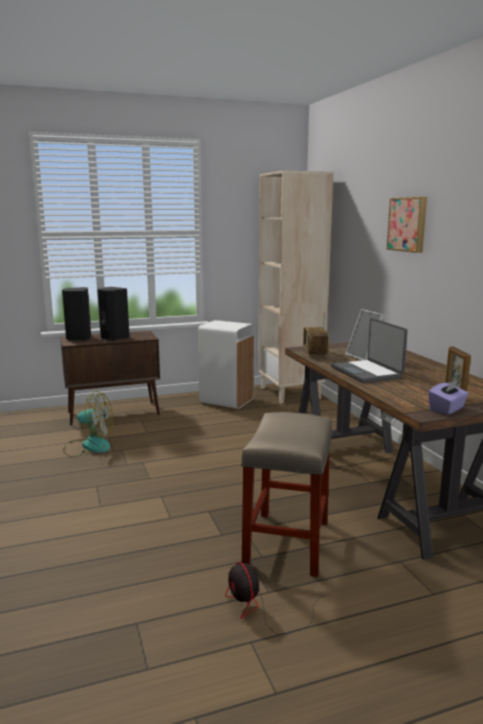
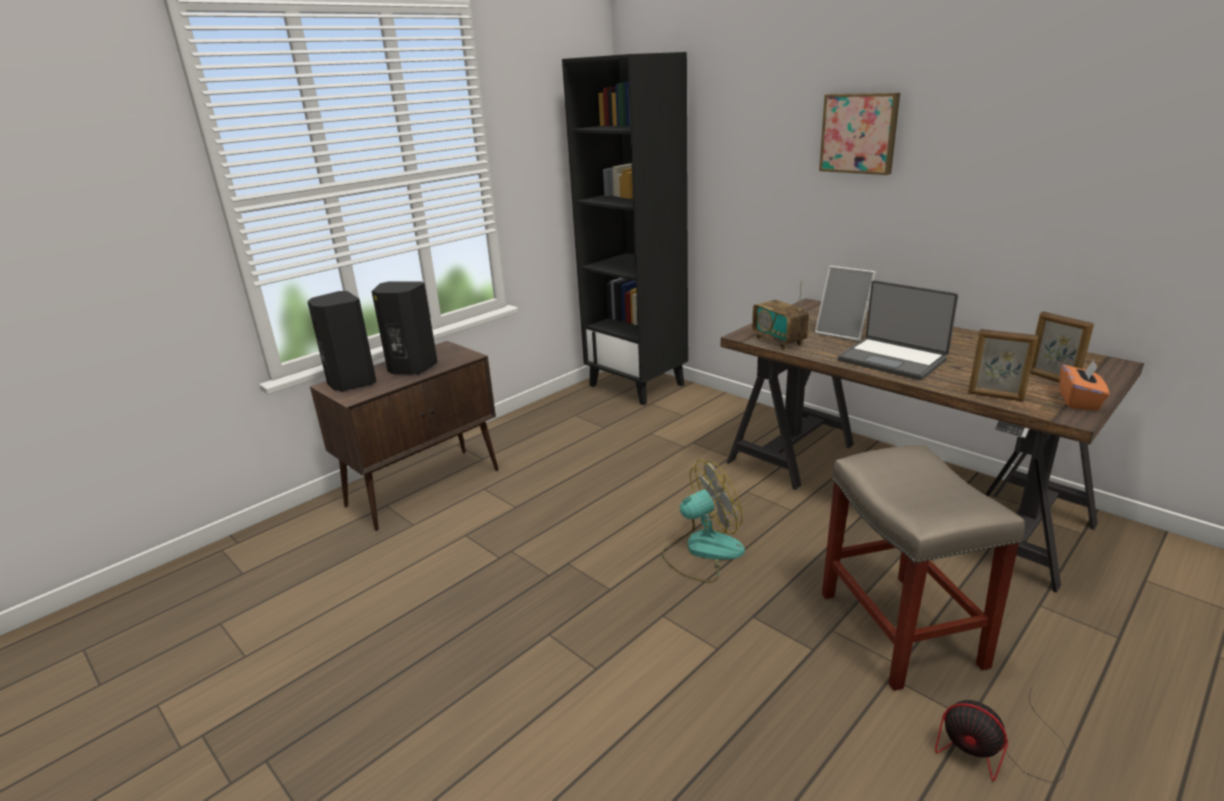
camera: 25 degrees left, 10 degrees up
(89, 446) = (451, 561): fan -> fan (702, 551)
(227, 401) = (568, 419): white trash can -> none
(290, 393) = (637, 385): beige bookcase -> black bookcase
(394, 397) = (995, 396): none -> picture frame
(447, 409) = (1079, 401): purple tissue box -> orange tissue box

